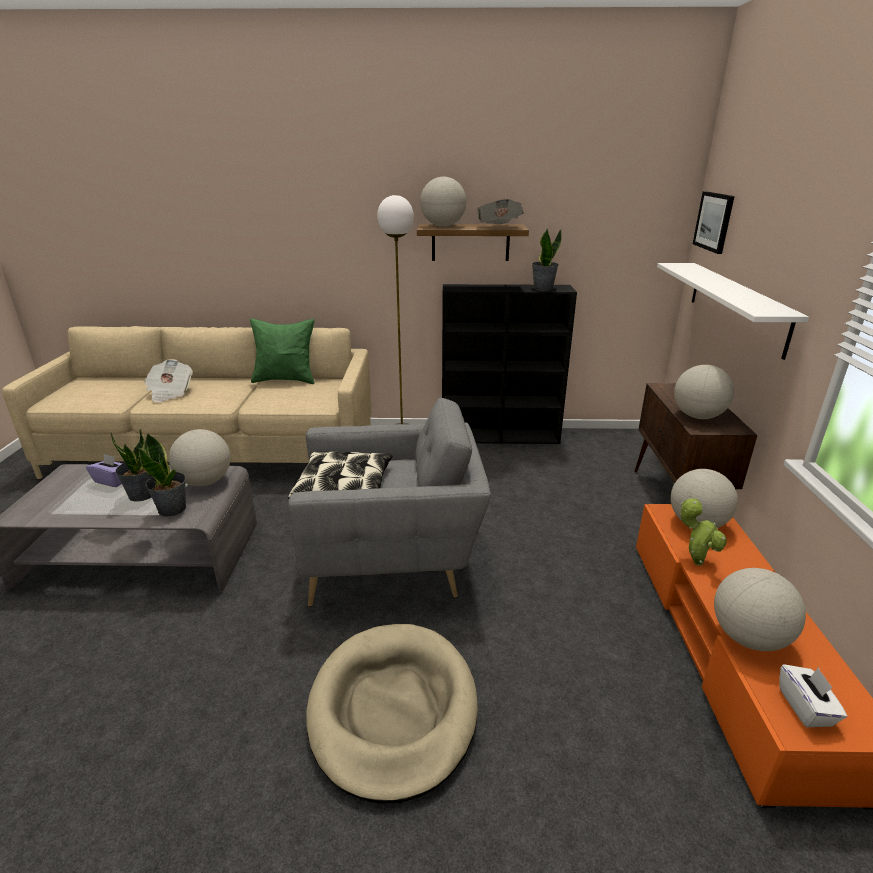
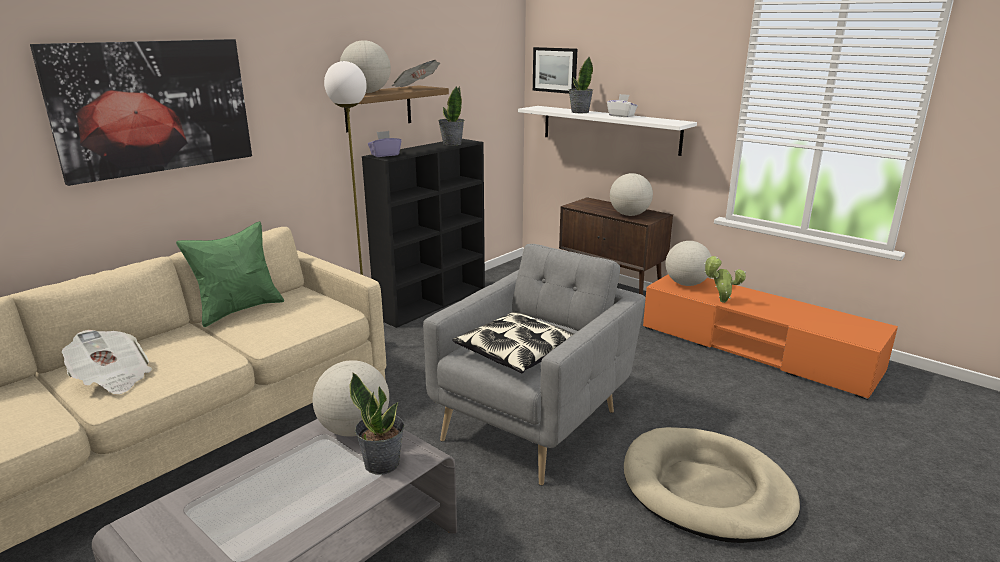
camera: 50 degrees left, 5 degrees down
(113, 481) = (238, 491): purple tissue box -> purple tissue box (385, 155)
(142, 494) = (313, 476): potted plant -> potted plant (579, 112)
(267, 221) = (154, 107): none -> picture
(748, 637) = (797, 320): globe -> none
(805, 707) = (856, 332): white tissue box -> white tissue box (621, 116)

